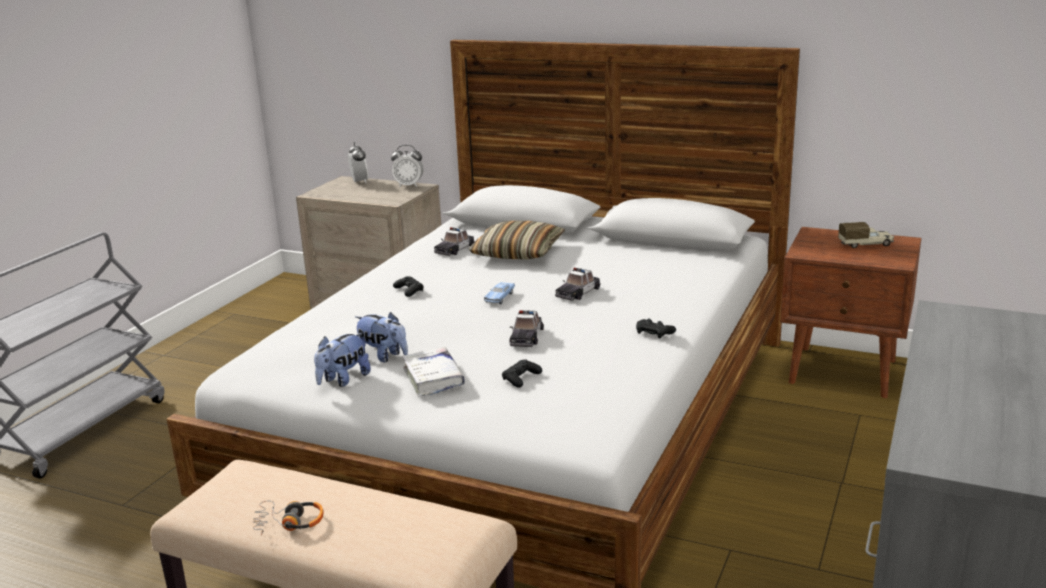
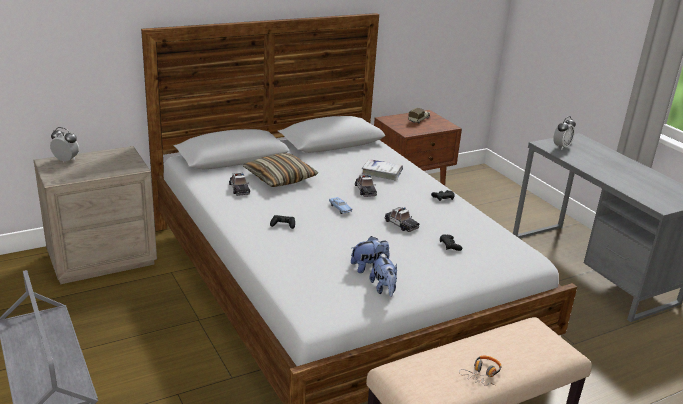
camera: 55 degrees left, 5 degrees up
(409, 185) = (114, 152): alarm clock -> alarm clock (561, 147)
(433, 378) = (418, 265): white book -> white book (382, 173)

